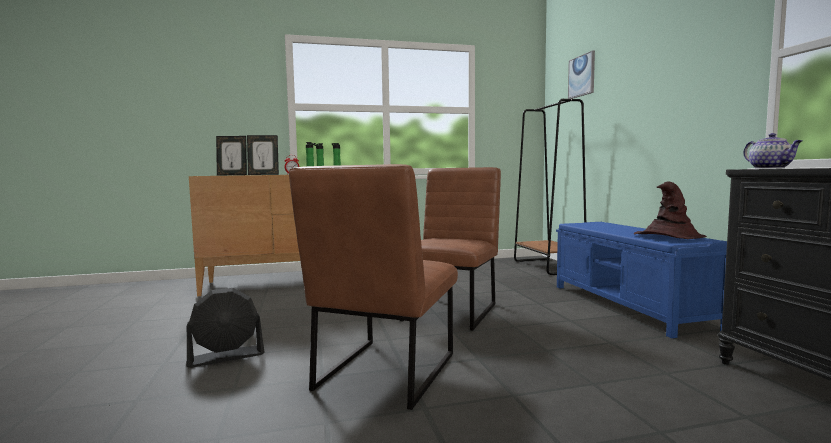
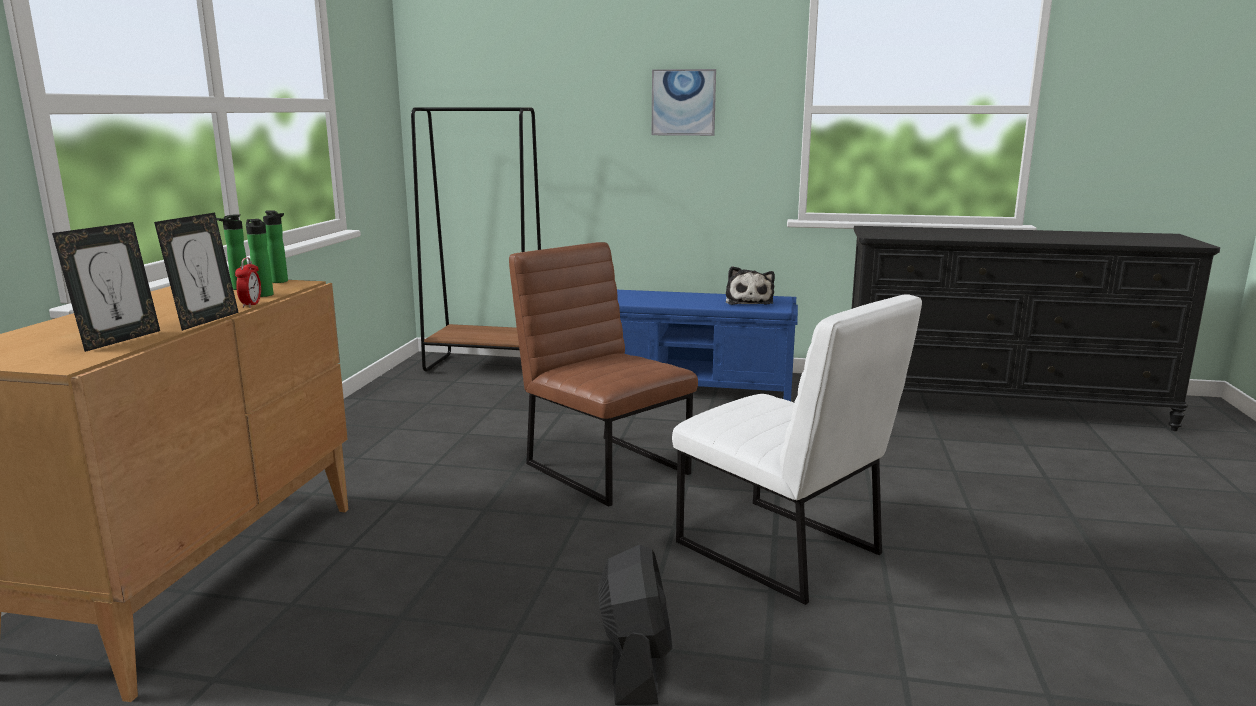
camera: 65 degrees left, 10 degrees up
(384, 372) = (782, 550): brown chair -> white chair
(582, 76) = (503, 64): picture -> picture (683, 102)
(668, 237) = (748, 301): brown hat -> plush toy
(771, 168) = (882, 234): teapot -> none

